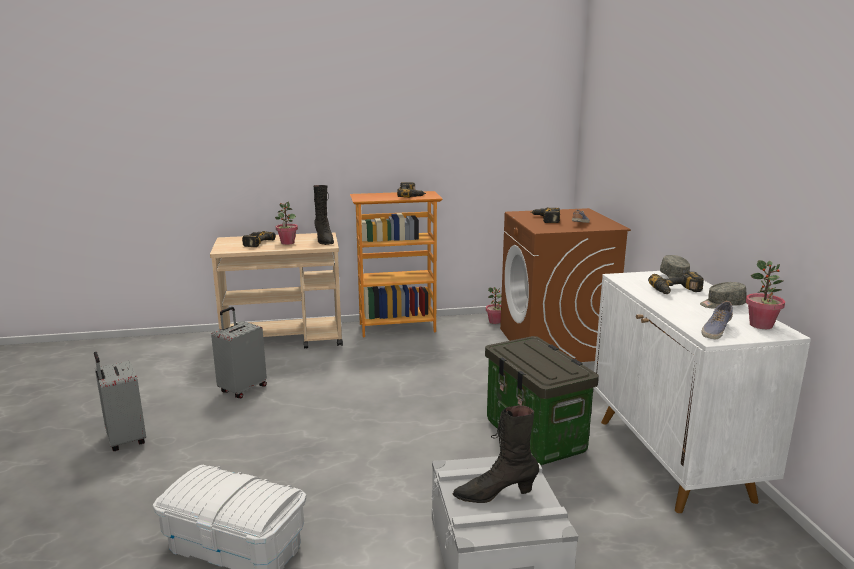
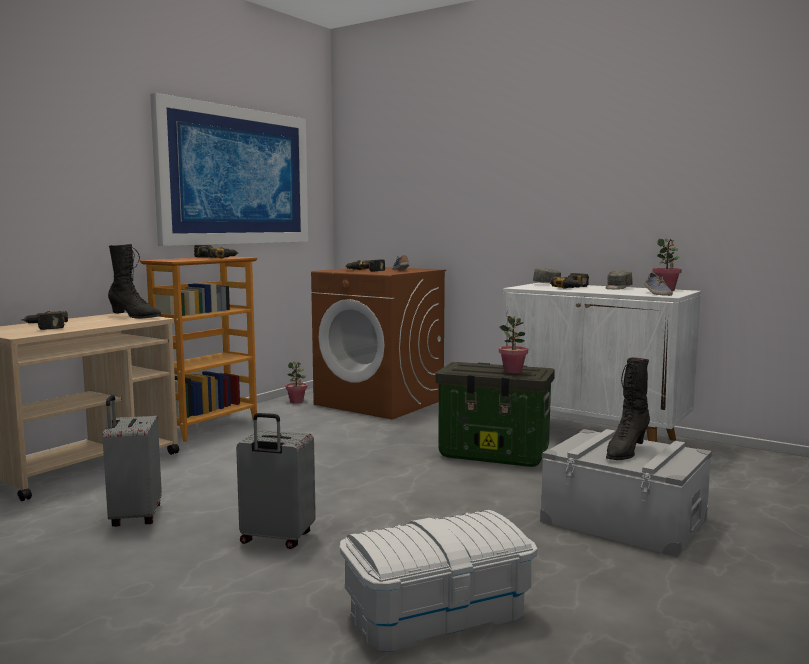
camera: 45 degrees left, 10 degrees down
(124, 440) = (70, 613): grey suitcase -> grey suitcase (276, 539)
(287, 243) = (93, 322): potted plant -> potted plant (513, 371)
(453, 120) = (236, 176): none -> picture

